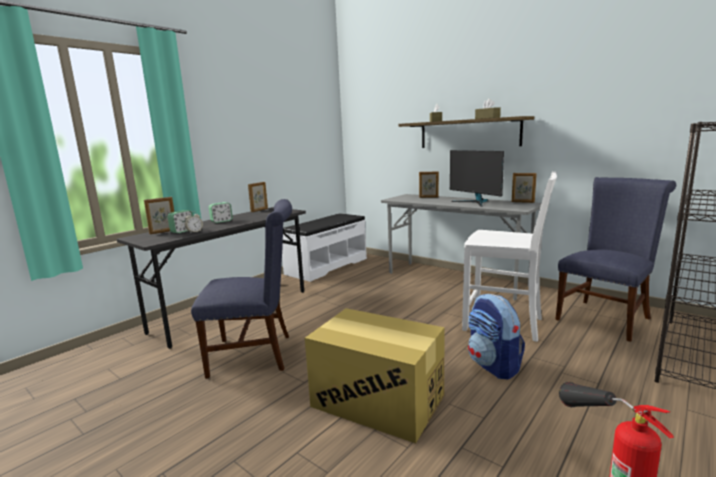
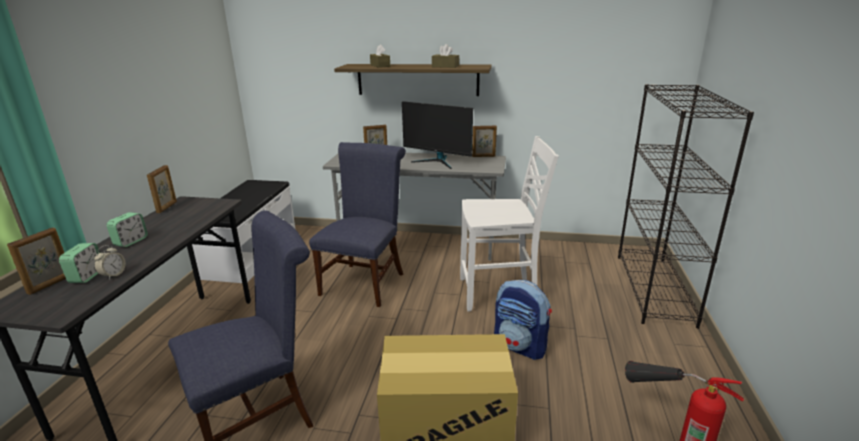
camera: 30 degrees left, 10 degrees up
(605, 317) = (572, 263): blue chair -> blue chair (365, 281)

